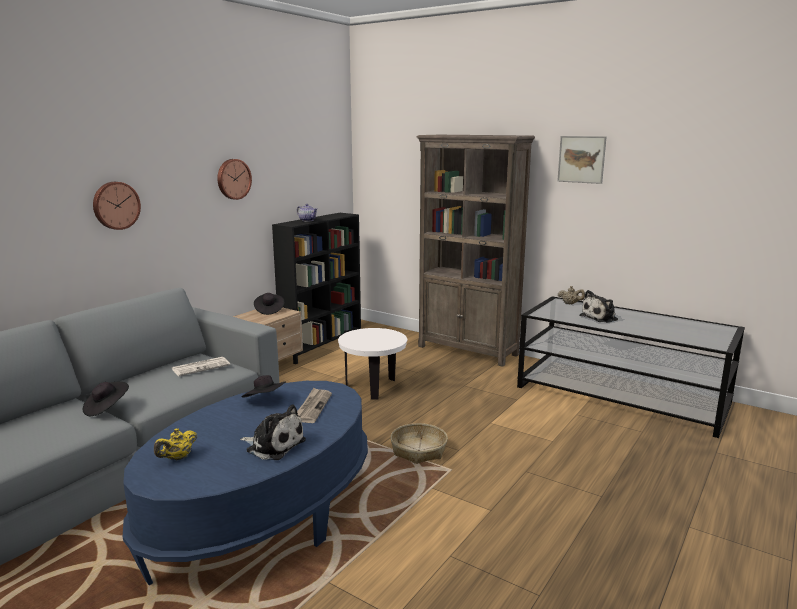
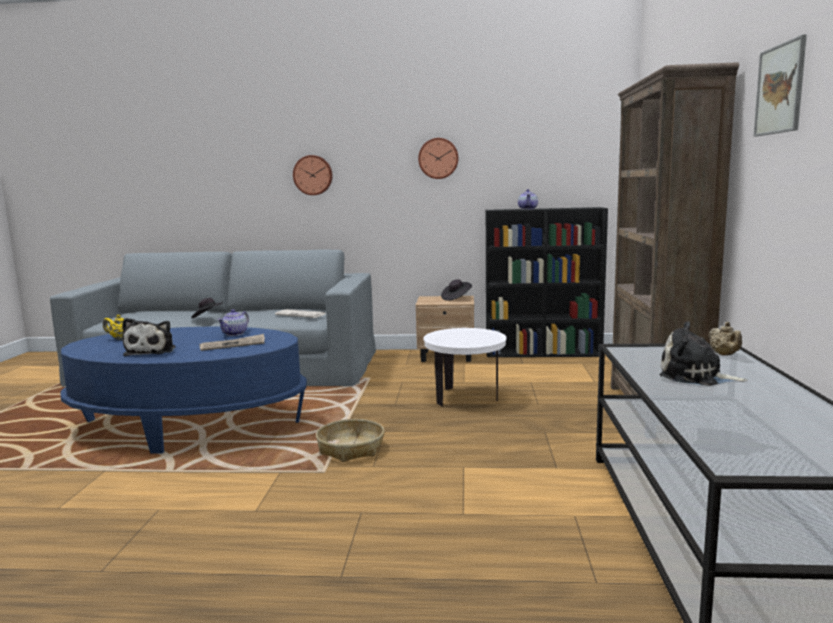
camera: 60 degrees right, 5 degrees down
(265, 400) = (235, 333): black hat -> teapot

